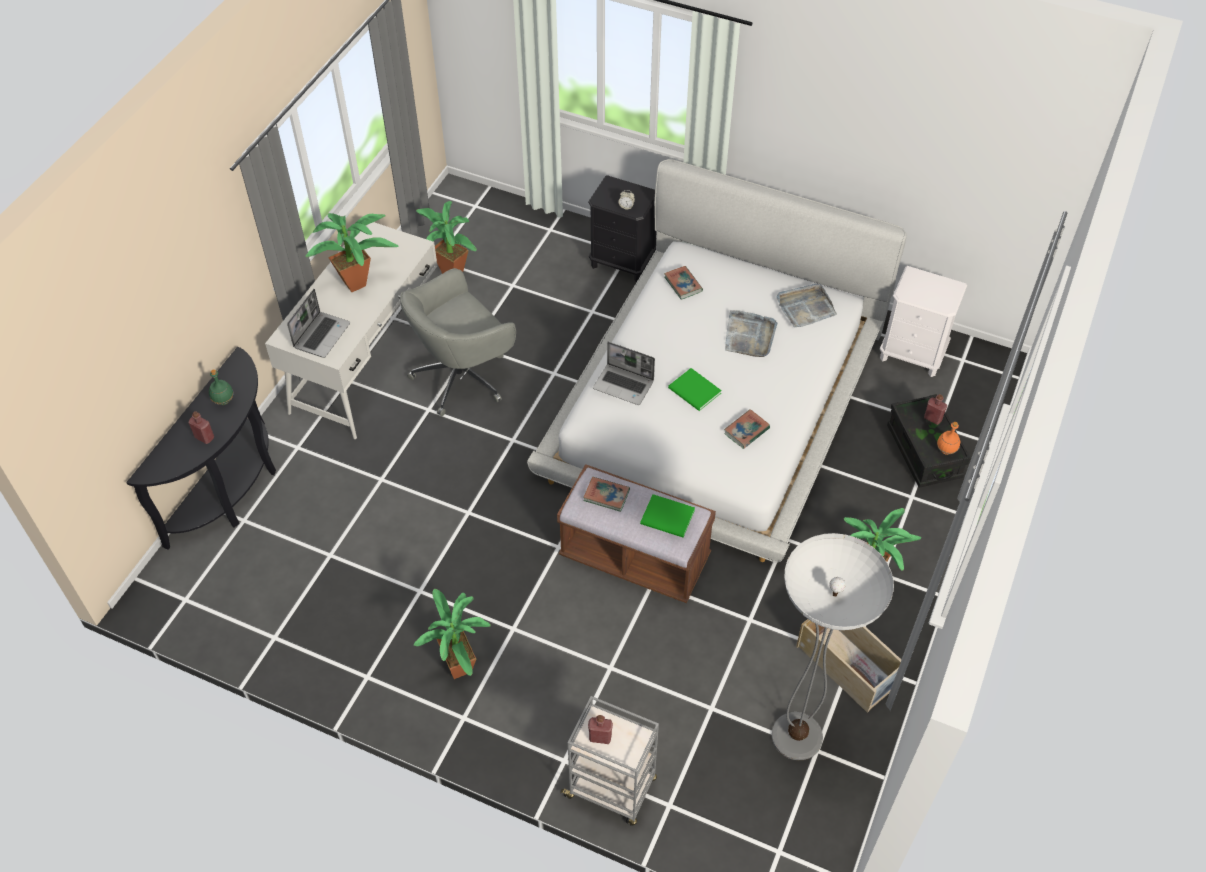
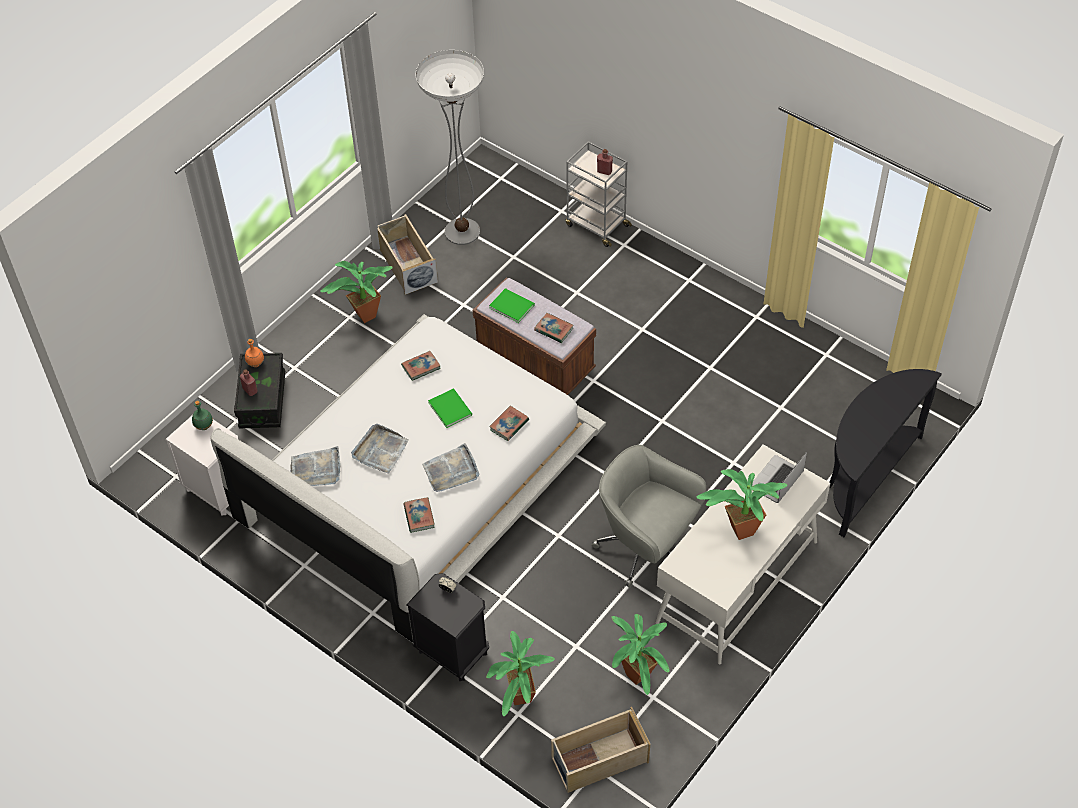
camera: 165 degrees left, 0 degrees up
(204, 437) = (879, 399): red bottle -> none
(224, 401) = (864, 428): green bottle -> green bottle (204, 426)
(460, 663) = (686, 313): potted plant -> potted plant (519, 701)
(463, 376) = (646, 548): grey office chair -> grey office chair turned 120 degrees counterclockwise
(473, 211) = (599, 760): none -> beige storage box
(624, 385) = (509, 425): laptop -> book
(668, 329) = (451, 471): none -> grey tray

